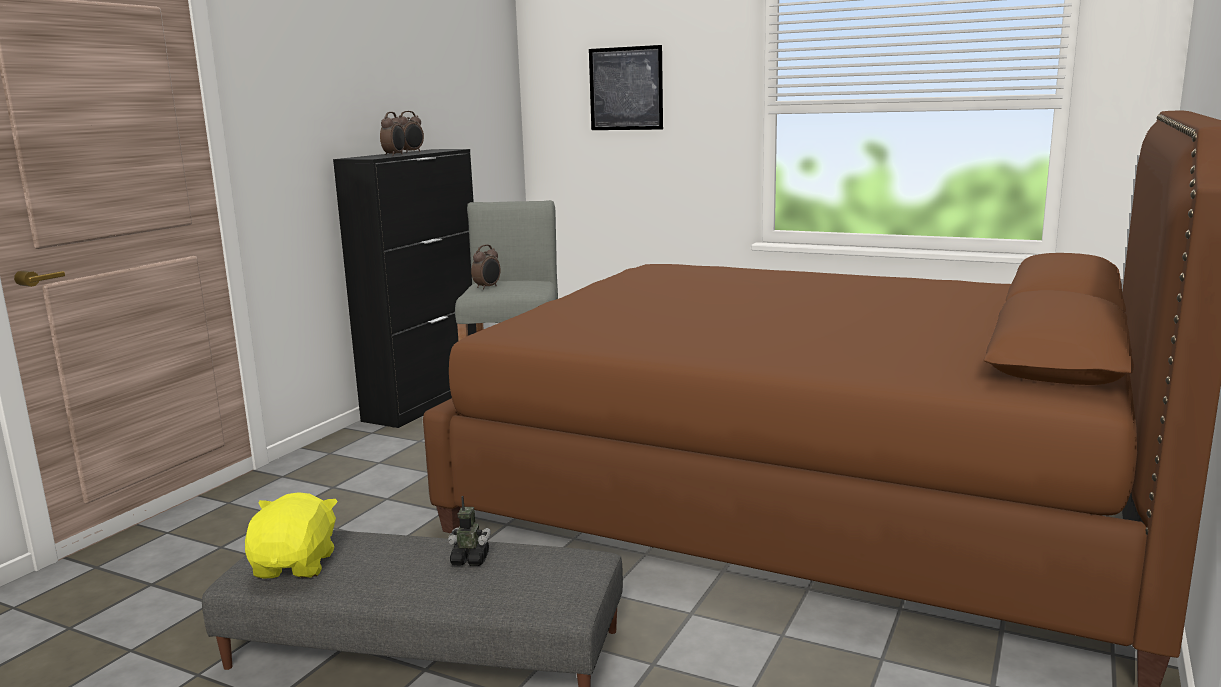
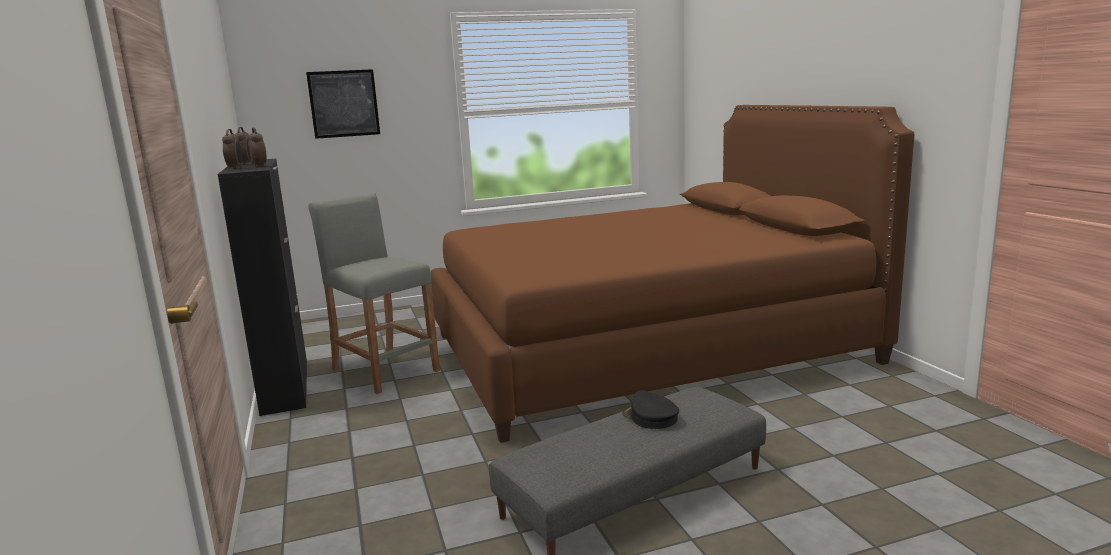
camera: 45 degrees left, 0 degrees up
(296, 565) = (569, 465): yellow plush toy -> none
(470, 560) = (650, 417): toy robot -> black cap
(487, 287) = (371, 267): alarm clock -> alarm clock (236, 168)

